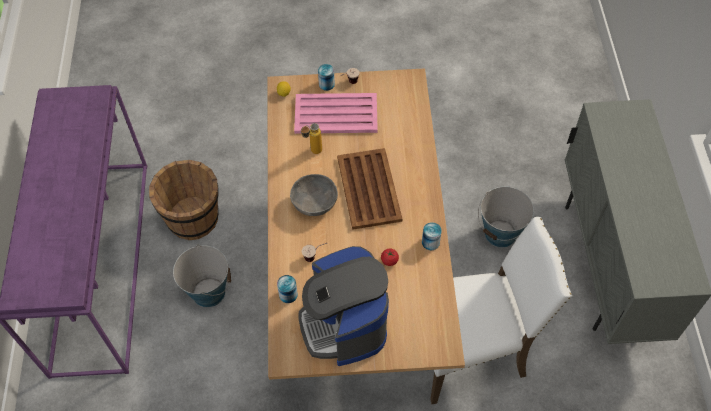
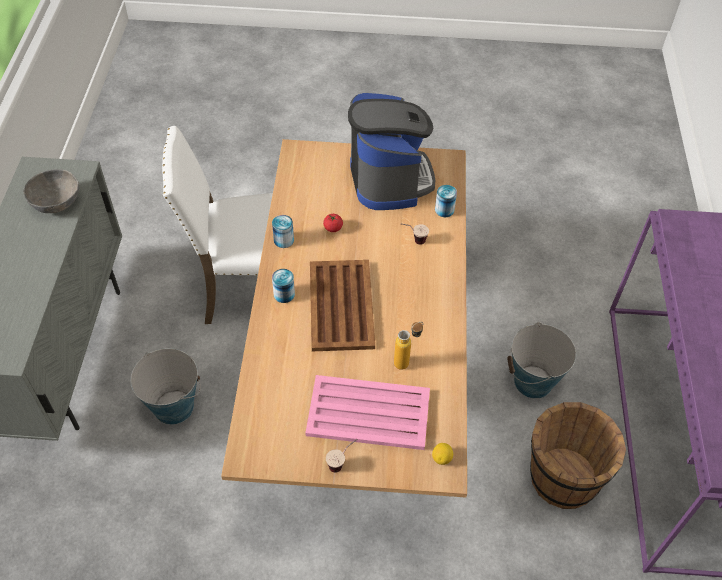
camera: 175 degrees left, 5 degrees down
(314, 203) = (409, 297): grey bowl -> grey bowl (56, 202)
(326, 84) = (376, 465): can -> can (284, 294)

